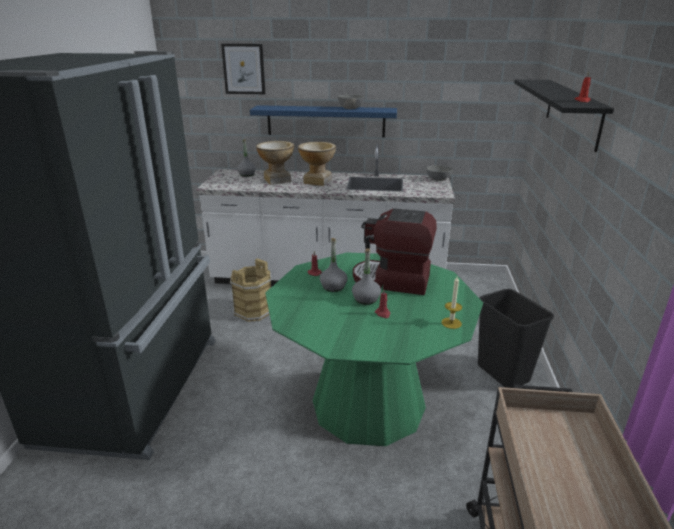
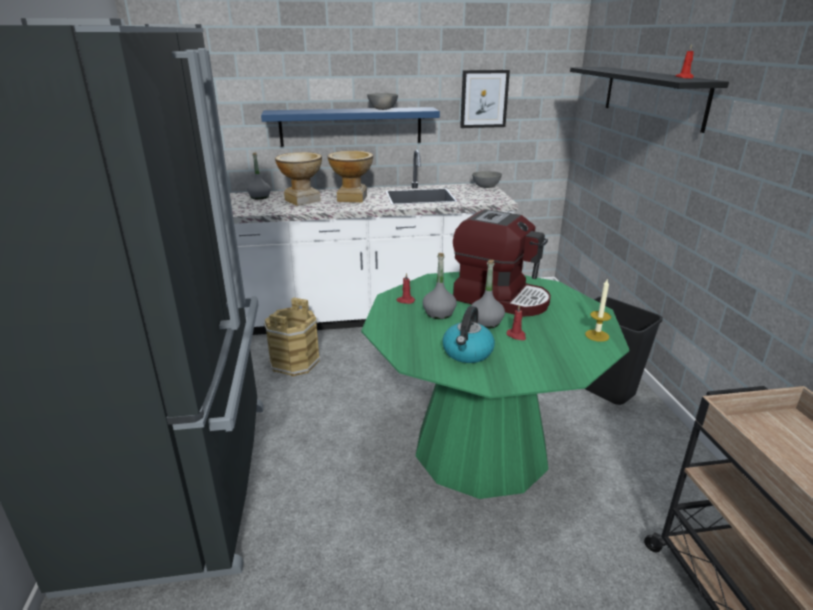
camera: 15 degrees left, 0 degrees up
(244, 69) = (245, 64): picture -> picture (484, 99)
(333, 322) = (467, 353): none -> kettle
(392, 280) = (501, 298): coffee machine -> coffee machine turned 150 degrees counterclockwise

